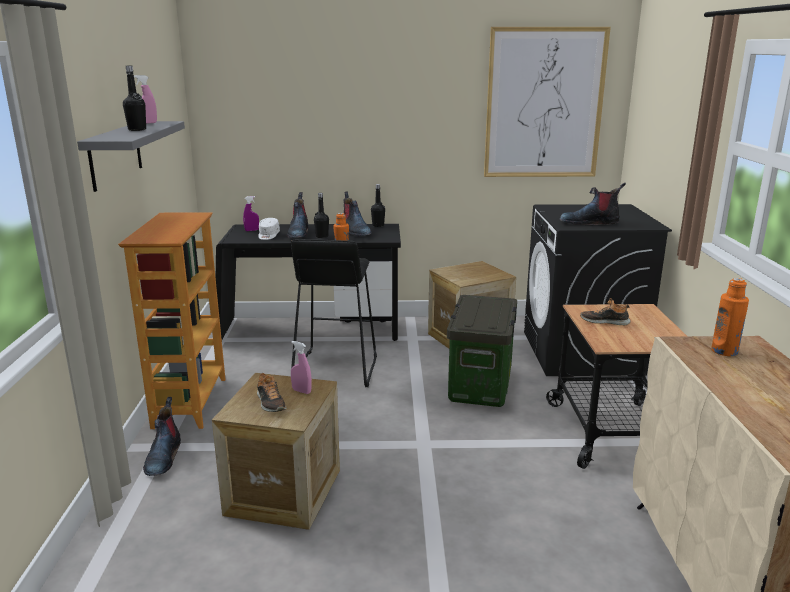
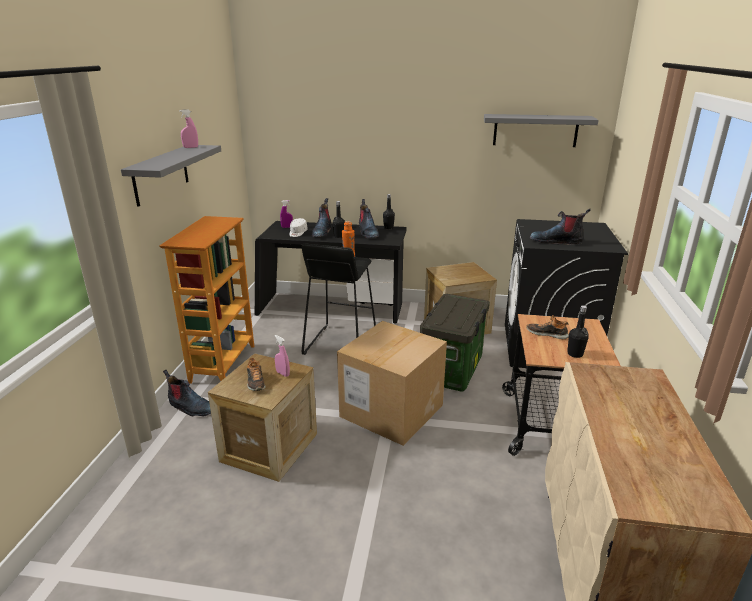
camera: 10 degrees right, 5 degrees up
(137, 129) = (175, 156): black bottle -> black bottle (575, 354)
(163, 457) = (190, 408): boot -> boot turned 75 degrees counterclockwise
(423, 435) = (391, 411): none -> cardboard box
(544, 104) = (535, 130): picture -> grey shelf
(724, 351) = (621, 383): orange bottle -> none

